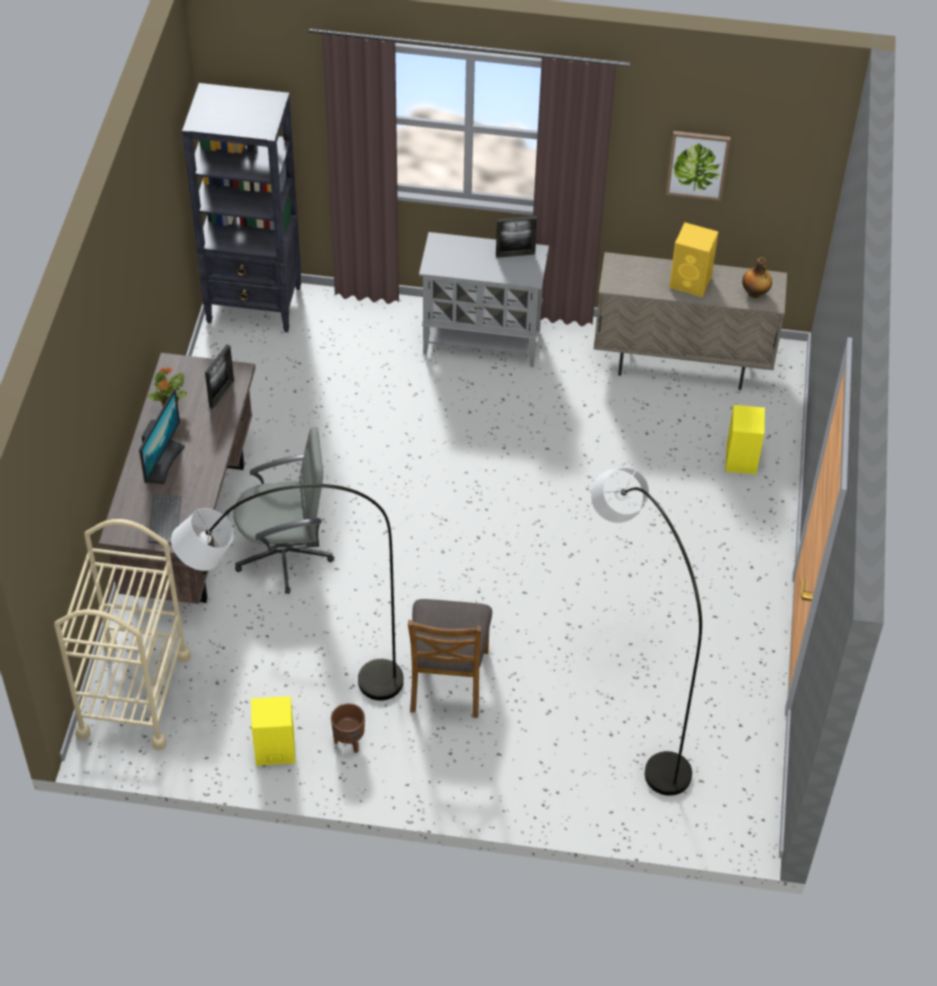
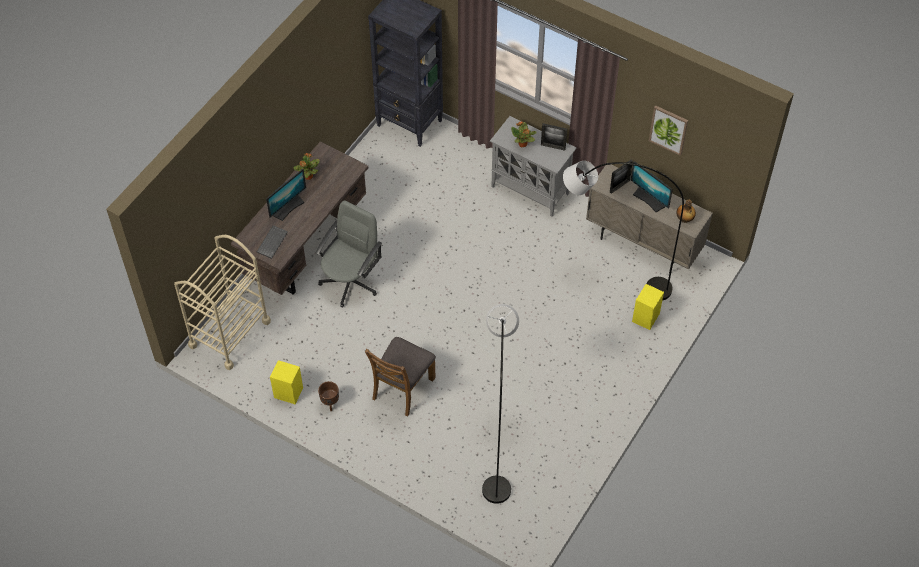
camera: 25 degrees right, 5 degrees up
(221, 394) = (340, 177): picture frame -> picture frame (619, 186)
(285, 554) = (351, 281): grey office chair -> grey office chair turned 75 degrees counterclockwise
(294, 689) = (316, 362): grey floor lamp -> grey floor lamp (609, 277)
(470, 264) = (523, 144): none -> potted plant
(691, 282) = (649, 199): yellow speaker -> monitor

